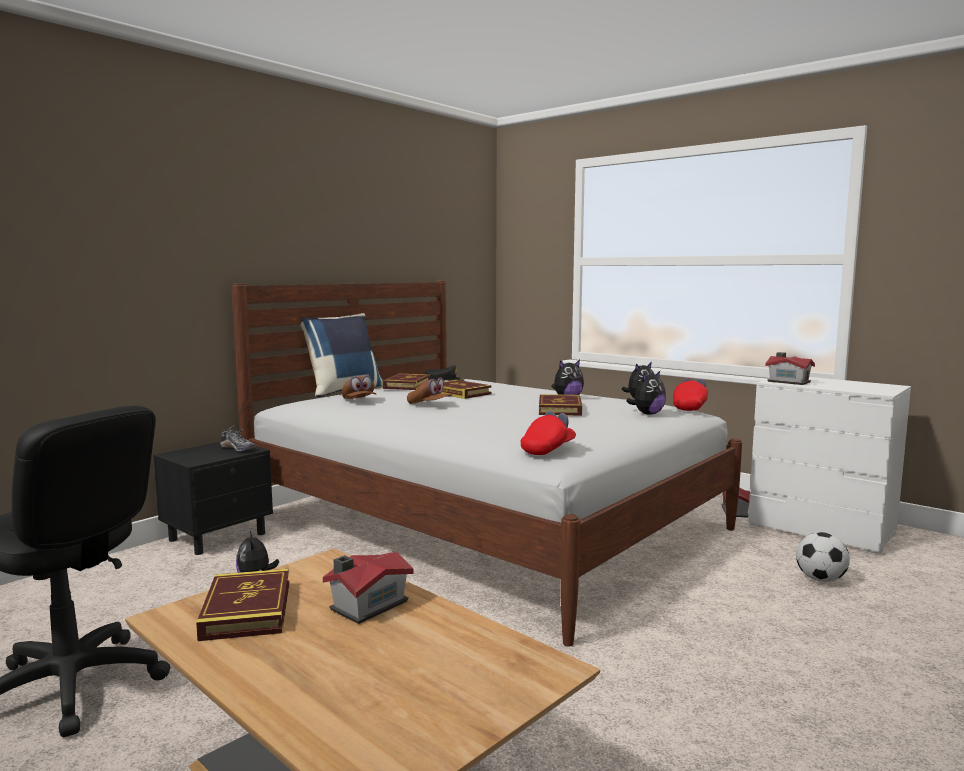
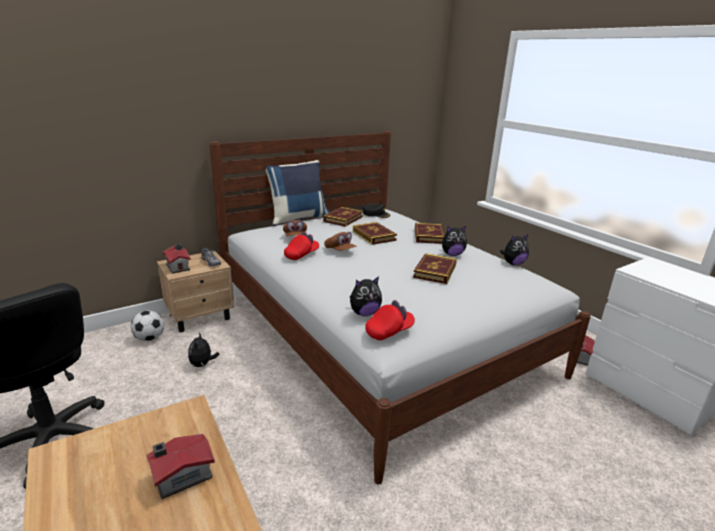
camera: 15 degrees right, 15 degrees up
(219, 536) = (200, 316): black nightstand -> beige nightstand
(247, 610) = (103, 460): book -> book (429, 236)
(647, 414) = (505, 287): plush toy -> plush toy (364, 313)
(690, 407) = (549, 281): red cap -> red cap (301, 255)
(788, 381) = (647, 272): toy house -> toy house (178, 266)
(820, 579) = (620, 455): football -> football (149, 338)

